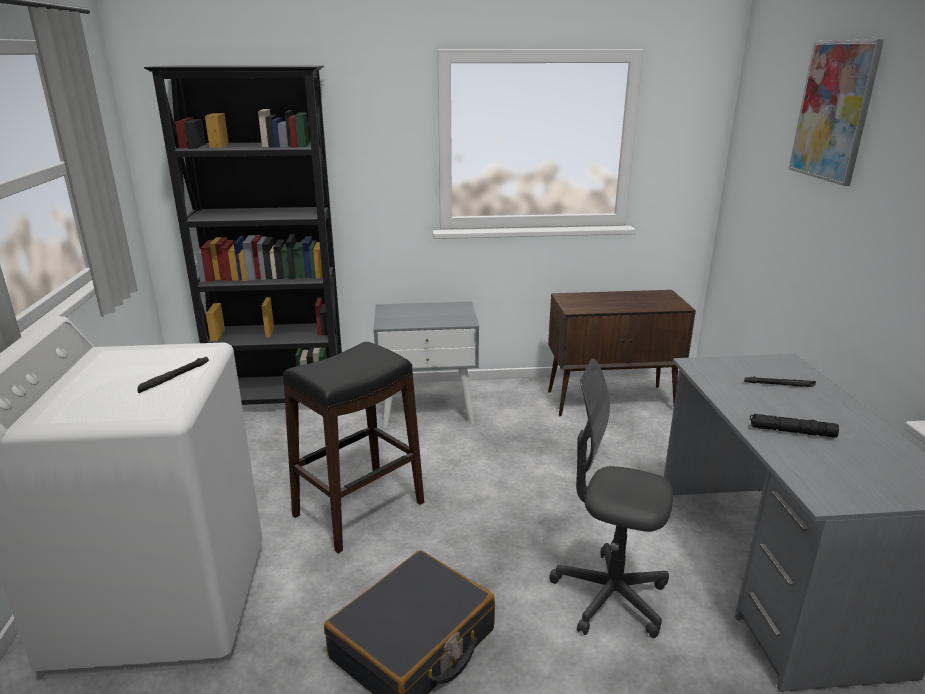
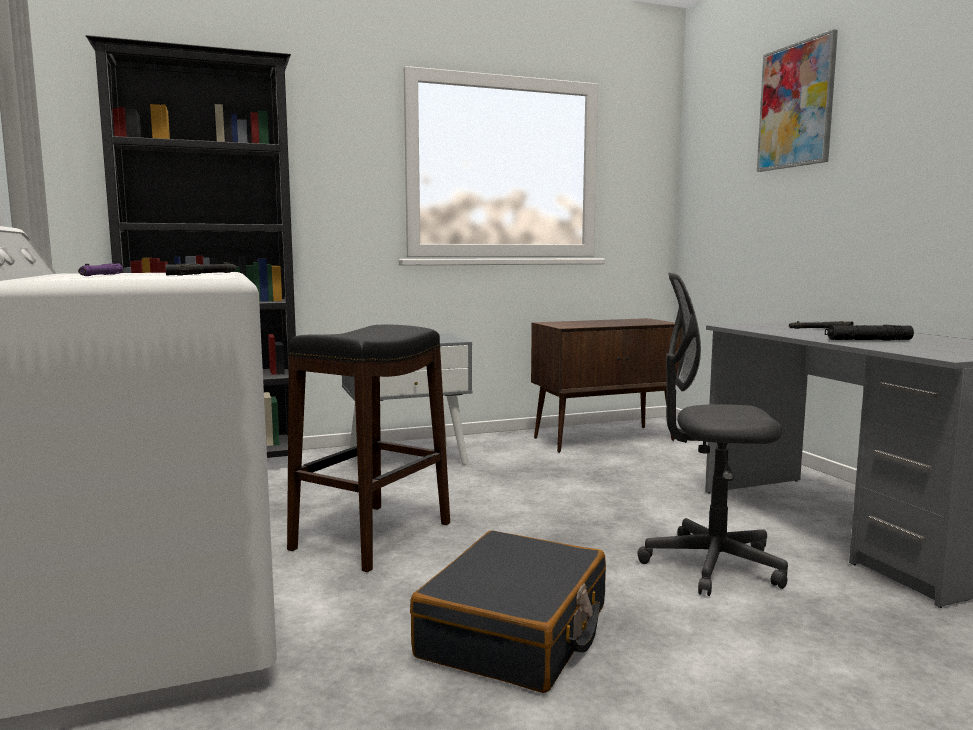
camera: 15 degrees left, 15 degrees down
(104, 380) = (102, 275): none -> purple flashlight

